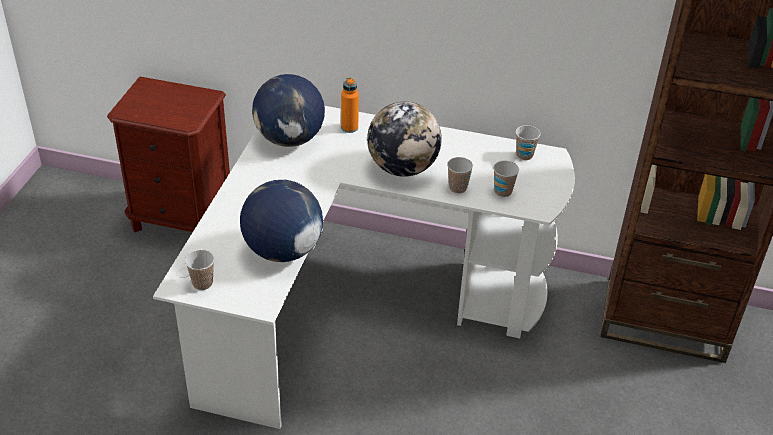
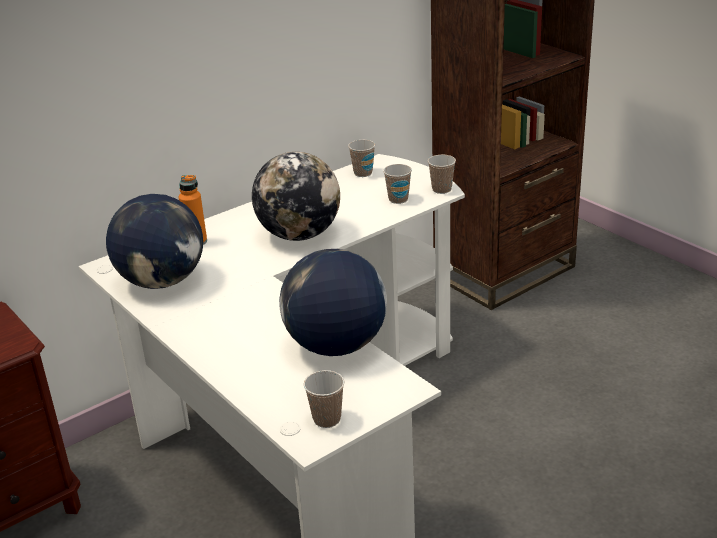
camera: 50 degrees left, 10 degrees down
(458, 188) = (365, 218): cup -> cup (441, 189)

